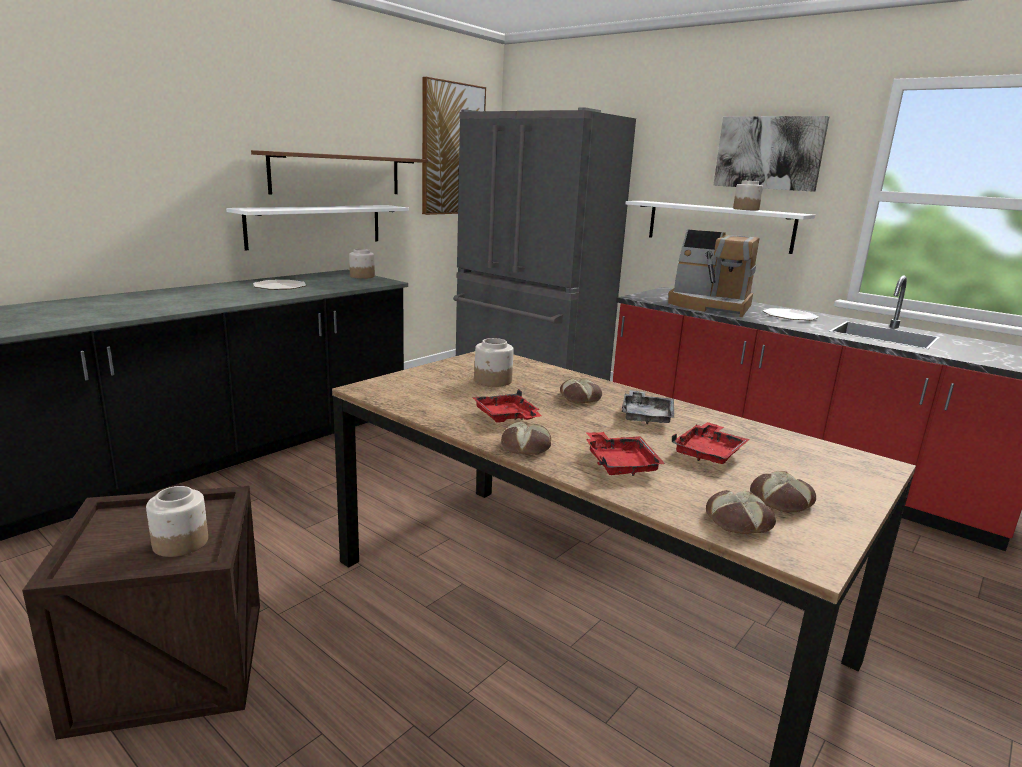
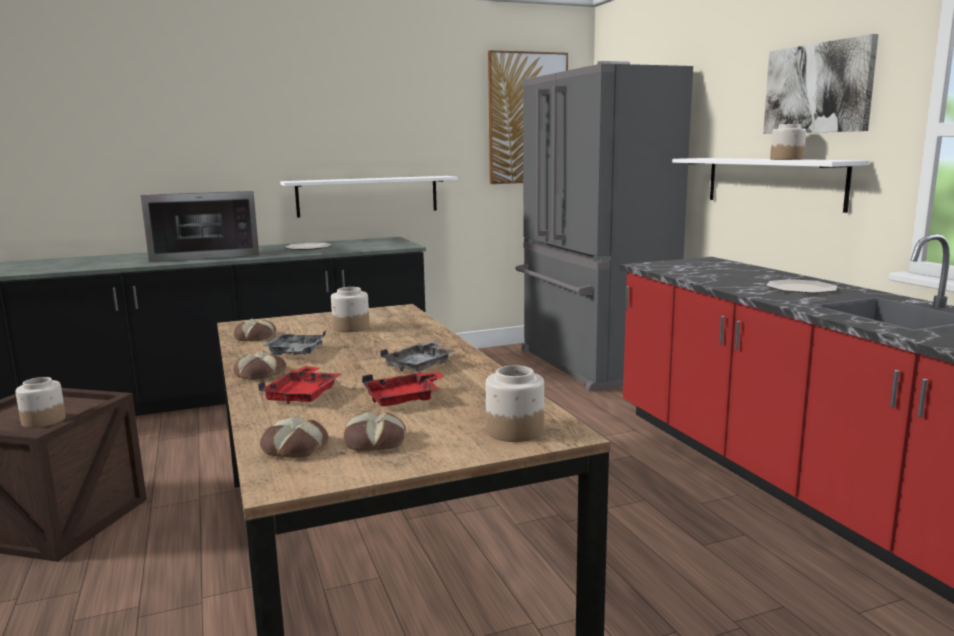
camera: 30 degrees right, 5 degrees down
(171, 300) = (206, 255): none -> microwave
(337, 174) = (390, 148): brown shelf -> none
(362, 276) = (396, 241): jar -> jar (514, 431)
(506, 417) = (295, 353): red tray -> grey tray
(580, 397) = (396, 346): bread -> bread (256, 337)
(710, 306) = (716, 275): coffee machine -> none

